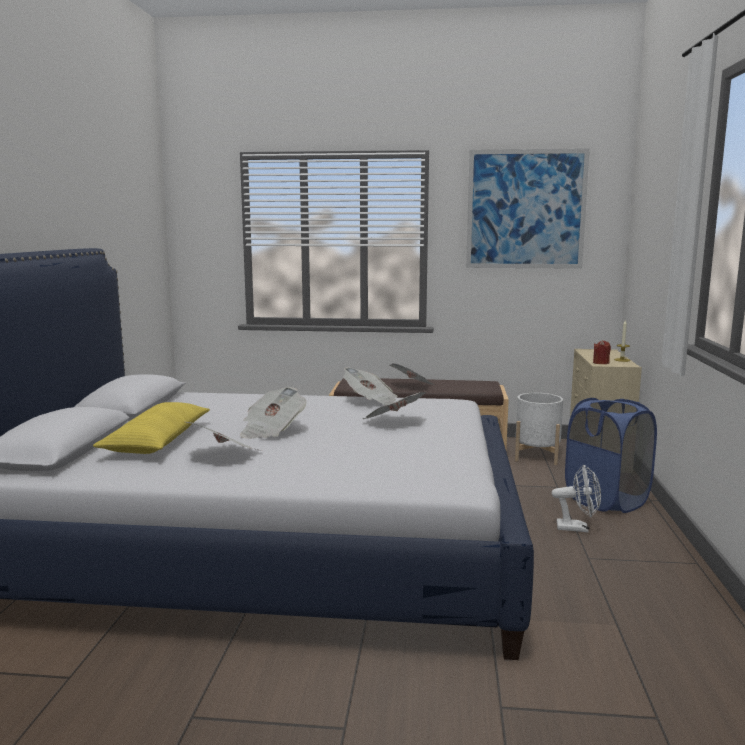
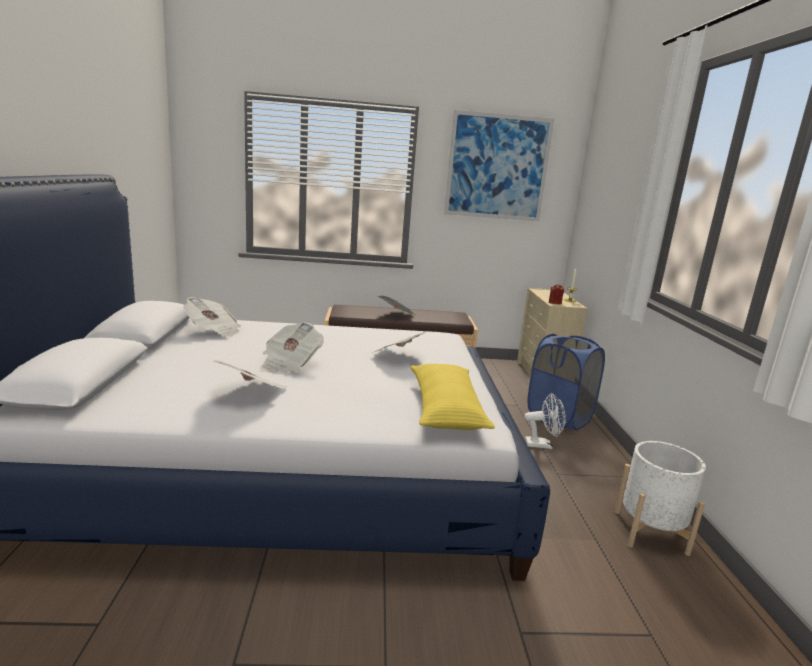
camera: 10 degrees left, 5 degrees up
(157, 441) = (179, 374): yellow pillow -> yellow pillow (445, 408)
(371, 402) = (372, 333): newspaper -> newspaper (213, 331)
(537, 456) = (495, 376): white planter -> white planter (650, 532)

